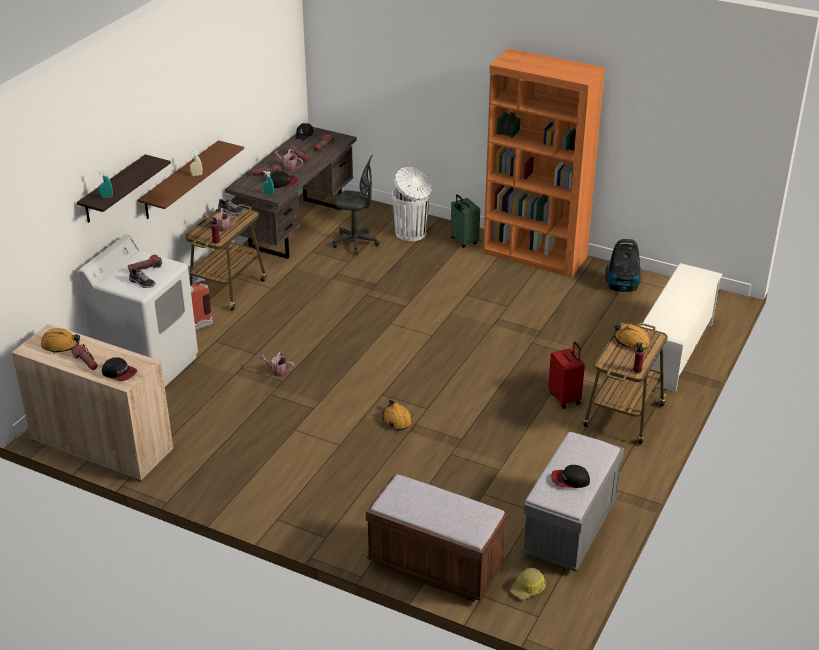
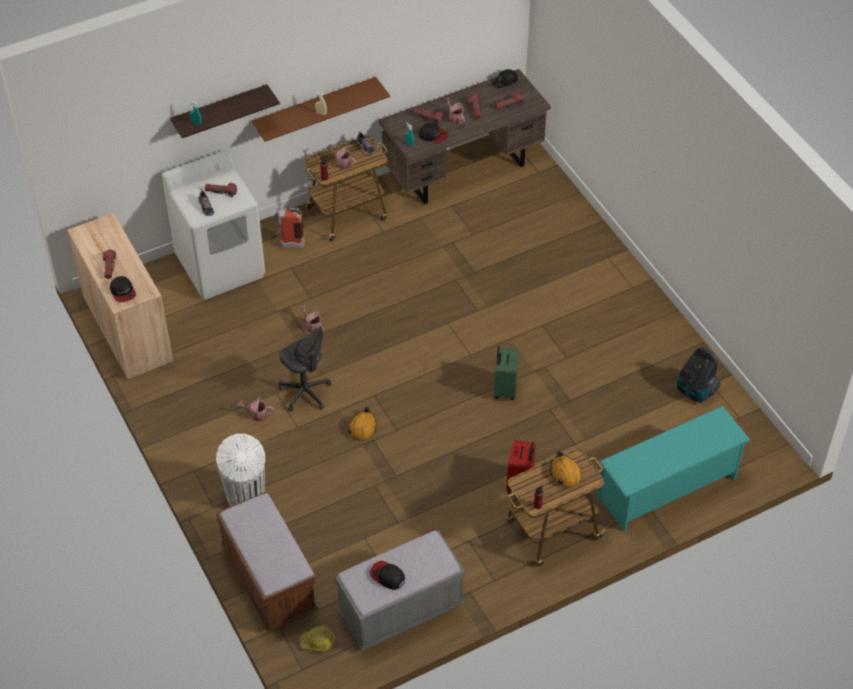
camera: 35 degrees right, 15 degrees up
(60, 345) = (105, 240): orange hard hat -> none
(293, 452) = (256, 415): none -> watering can
(355, 243) = (499, 214): grey office chair -> grey office chair (305, 393)
(411, 233) = (559, 228): white trash can -> white trash can (246, 497)
(463, 241) = (598, 261): green suitcase -> green suitcase (504, 390)
(535, 255) = (649, 311): orange bookcase -> none
(673, 351) = (667, 488): white shoe rack -> turquoise shoe rack

